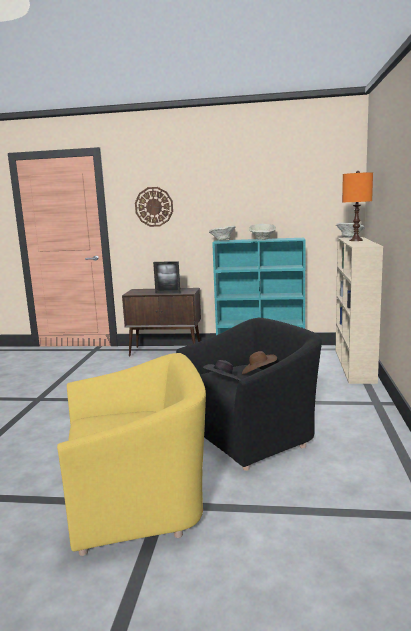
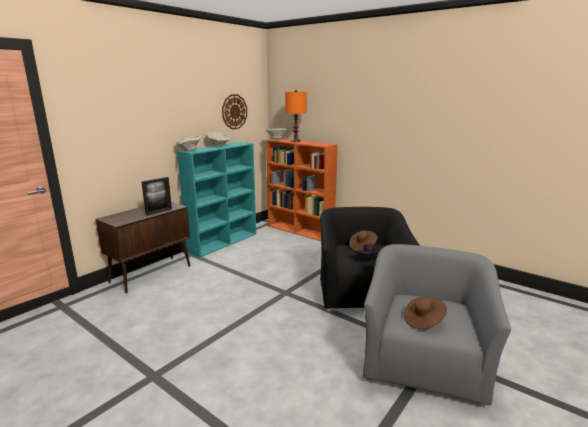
camera: 60 degrees left, 5 degrees up
(101, 430) = (423, 321): none -> brown hat
(138, 500) = (423, 362): yellow armchair -> grey armchair
(154, 206) = (111, 119): wall clock -> wall clock (234, 111)
(354, 366) = (300, 231): beige bookcase -> orange bookcase

